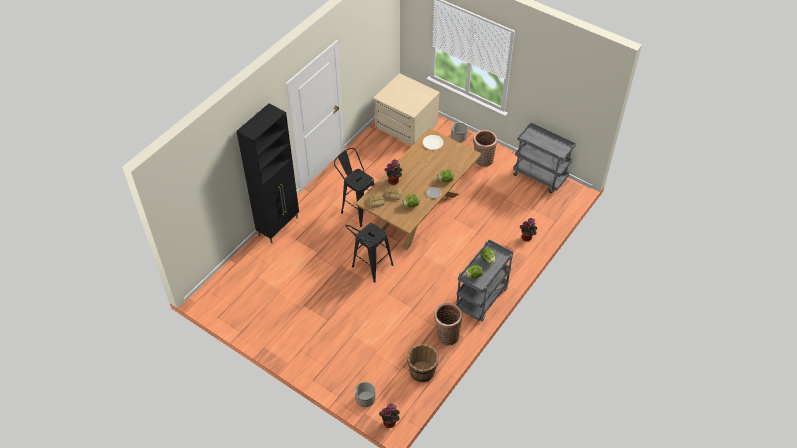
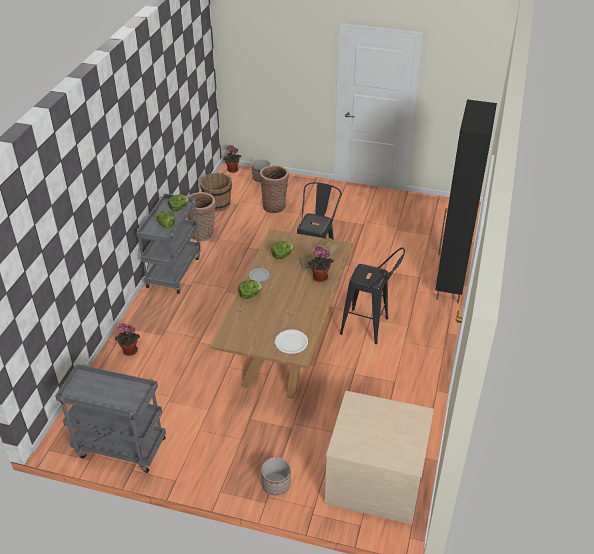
camera: 160 degrees right, 10 degrees down
(483, 161) = (221, 450): basket -> basket (274, 205)

